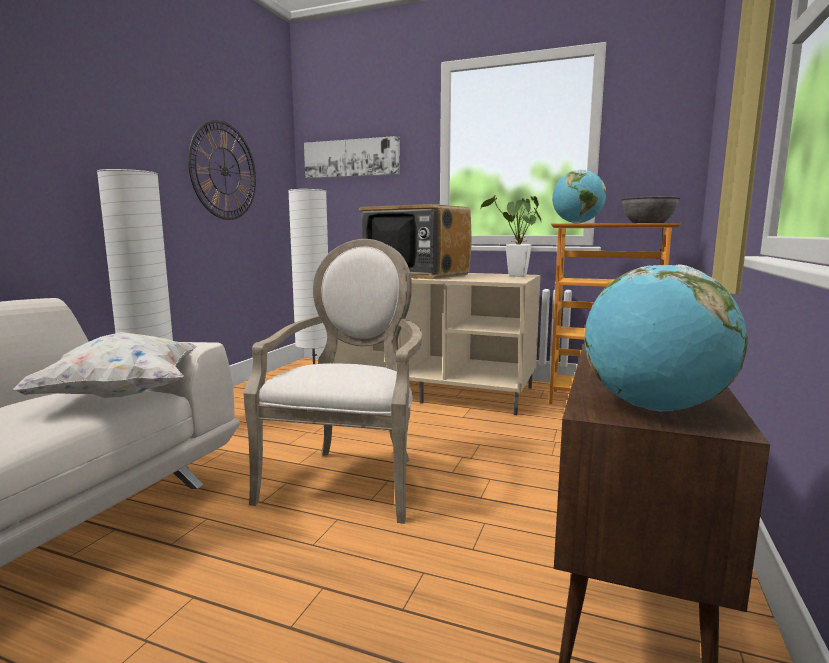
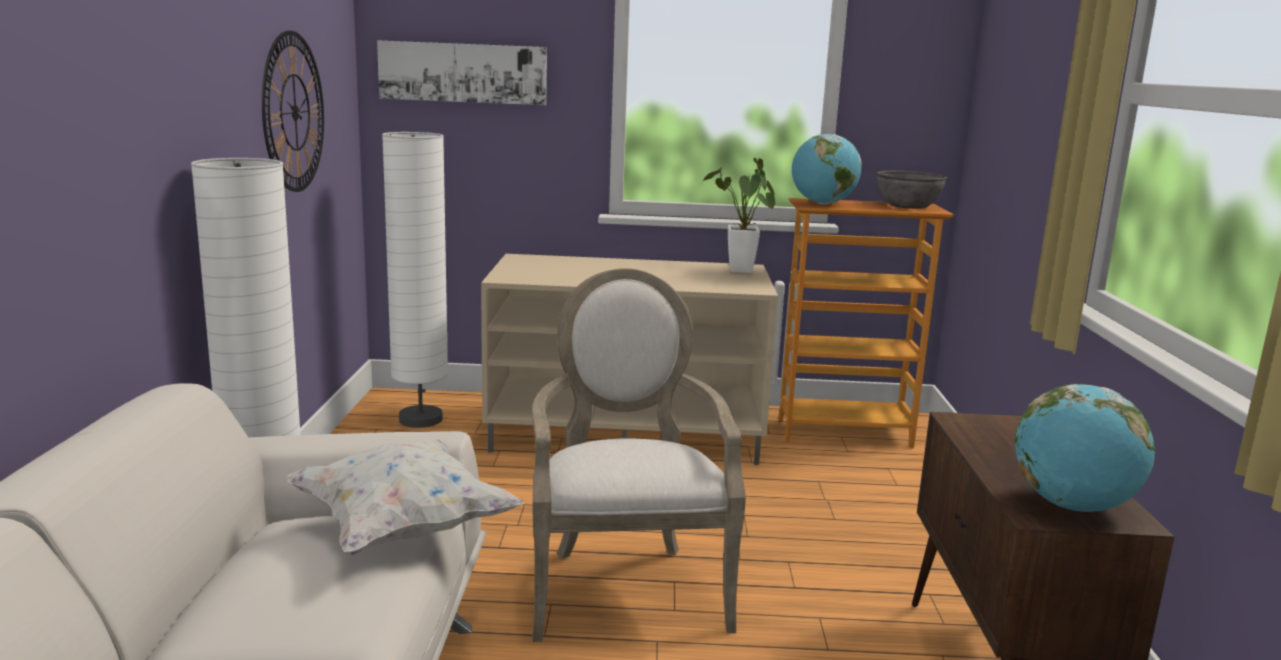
camera: 20 degrees left, 5 degrees up
(415, 274) = (598, 270): television -> none

